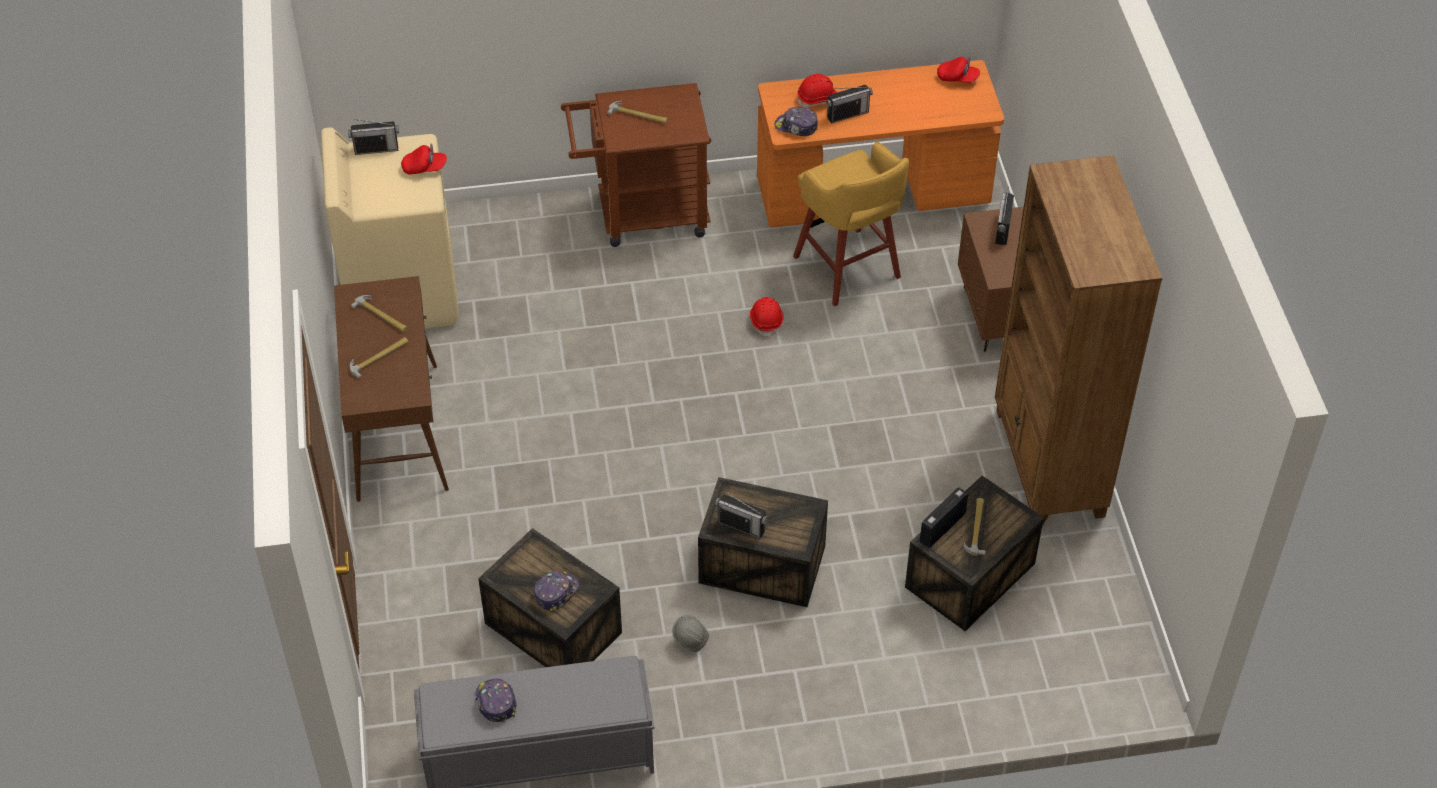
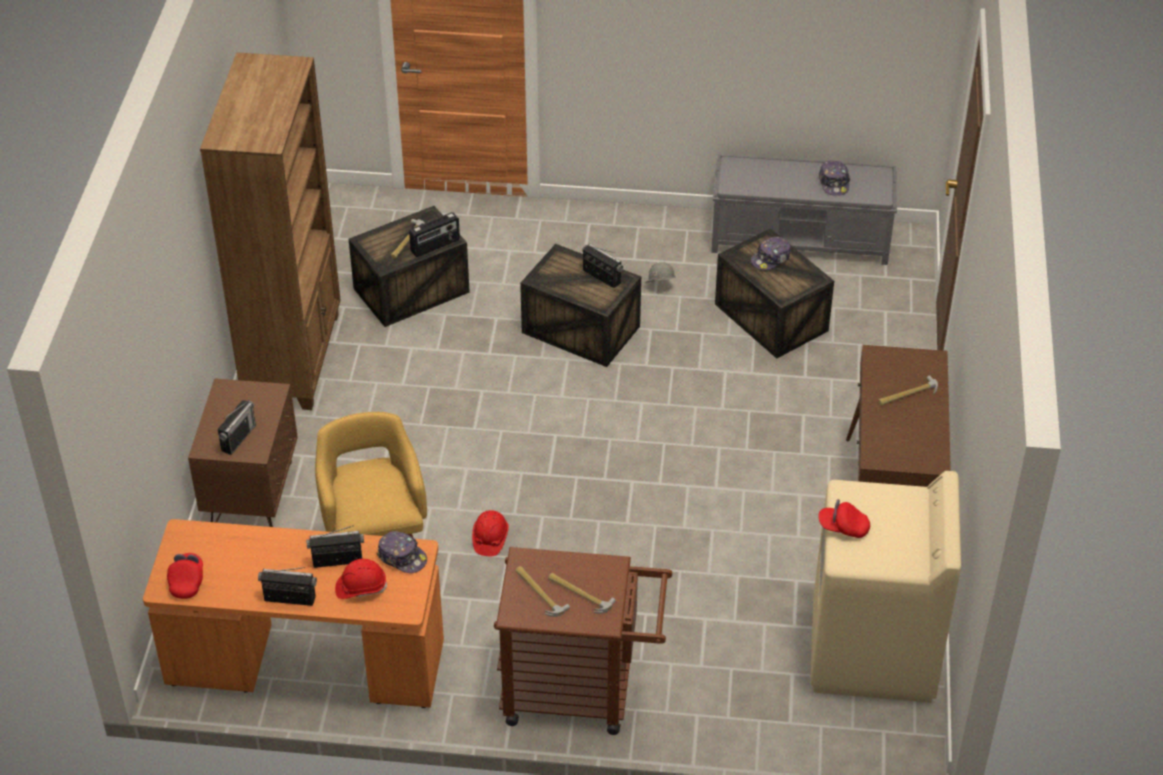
camera: 165 degrees left, 5 degrees down
(376, 149) = (896, 562): radio -> radio (289, 598)
(381, 316) = (903, 434): hammer -> hammer (539, 593)
(957, 78) = (187, 581): red cap -> red cap turned 60 degrees clockwise

